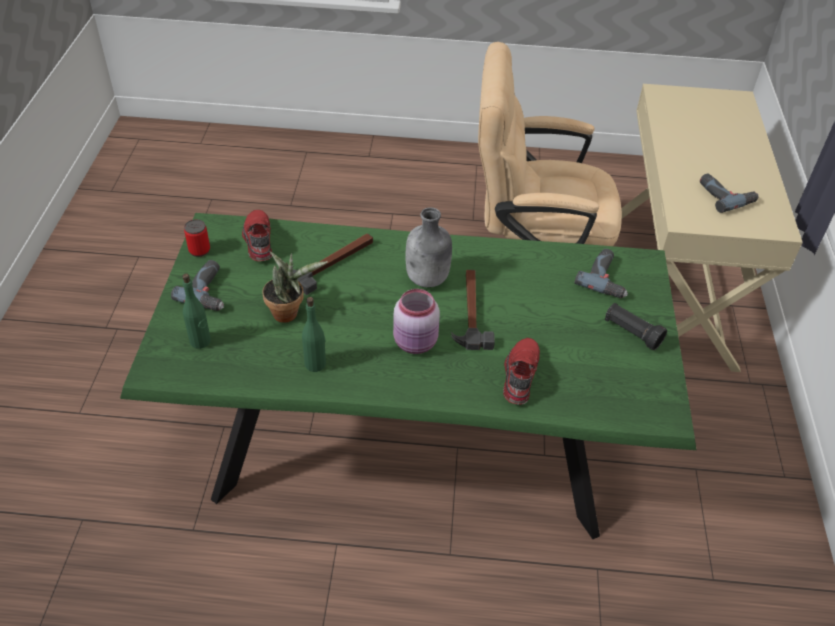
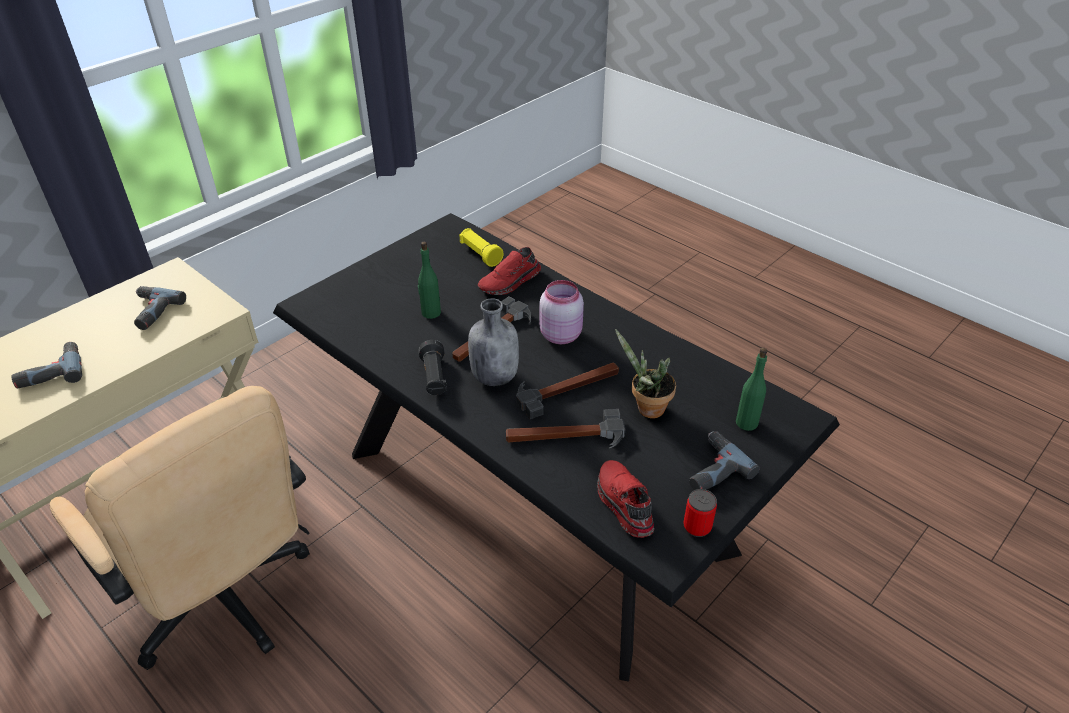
camera: 140 degrees left, 5 degrees down
(257, 240) = (623, 504): red shoe -> red shoe turned 135 degrees clockwise
(315, 364) = (655, 357): green bottle -> green bottle (431, 313)
(363, 298) = (568, 388): none -> hammer
(412, 443) = (534, 502): green dining table -> black dining table
(587, 394) = (480, 254): none -> yellow flashlight
(607, 278) = (355, 306): power drill -> power drill (51, 372)
(631, 333) = (398, 268): black flashlight -> black flashlight (434, 378)

